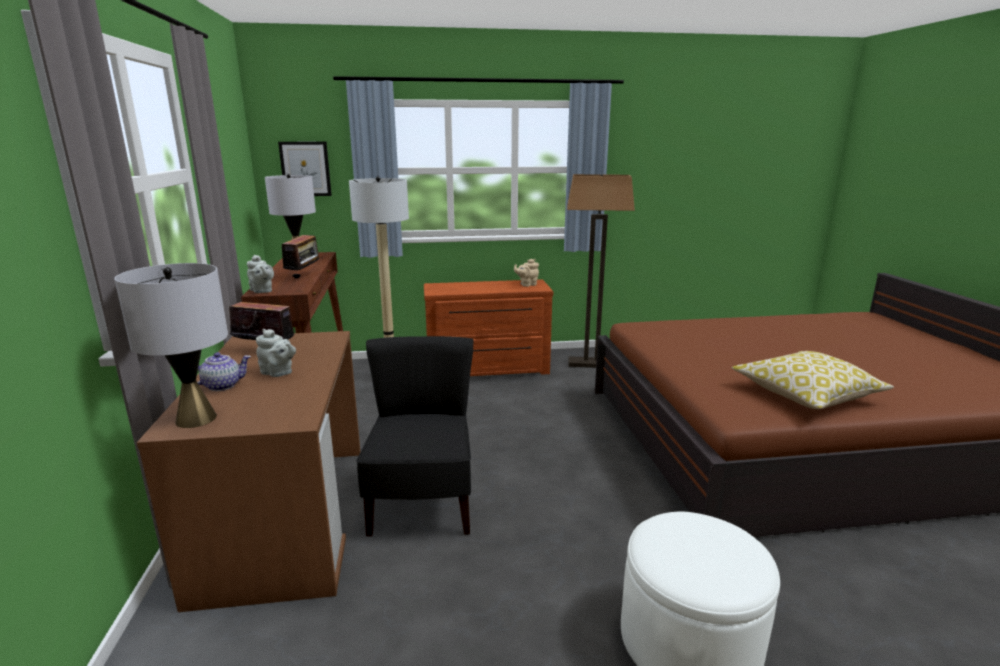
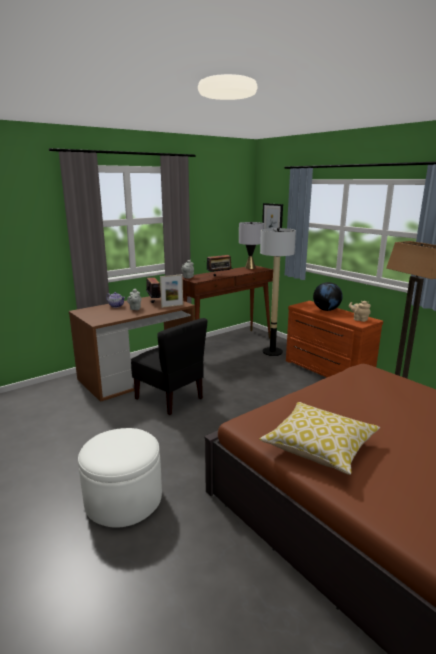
camera: 60 degrees right, 0 degrees up
(196, 419) = (88, 311): grey table lamp -> none
(324, 344) = (172, 306): none -> picture frame
(423, 505) = (170, 398): black chair -> black chair turned 75 degrees clockwise
(474, 286) = (326, 310): none -> globe

